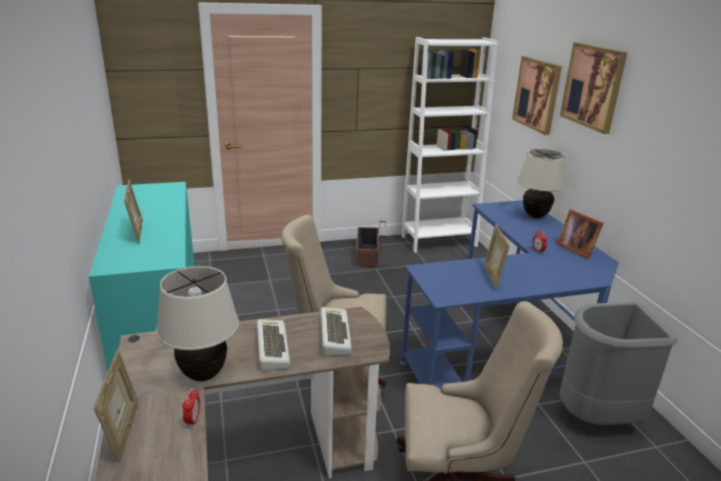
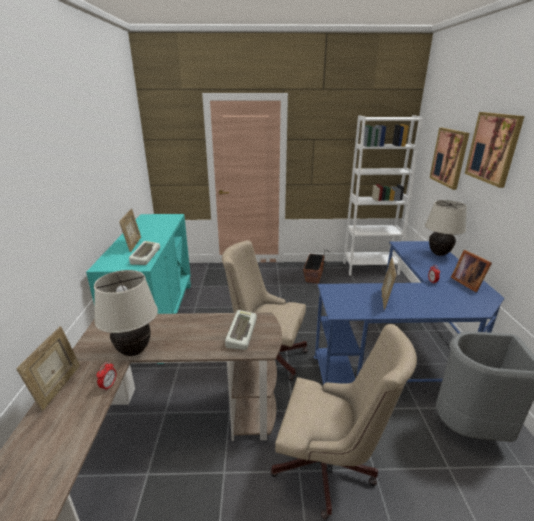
camera: 15 degrees right, 0 degrees up
(271, 348) = (190, 337): keyboard -> keyboard (145, 256)

